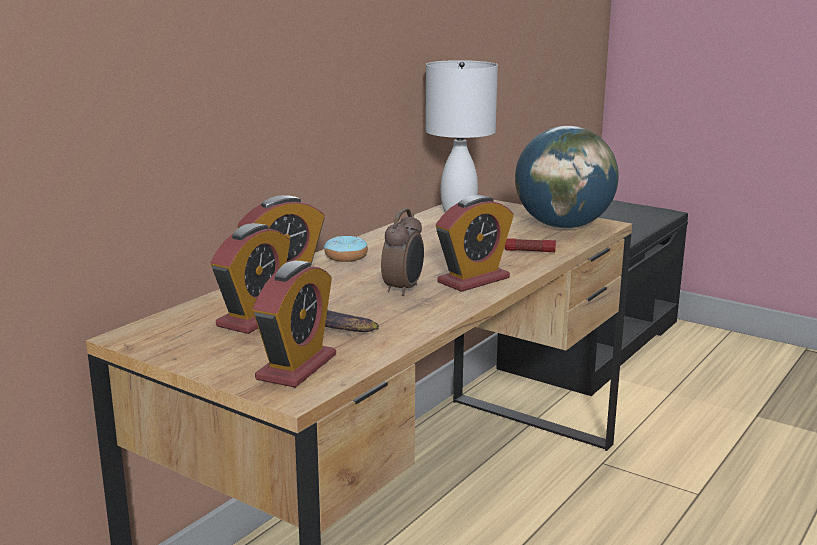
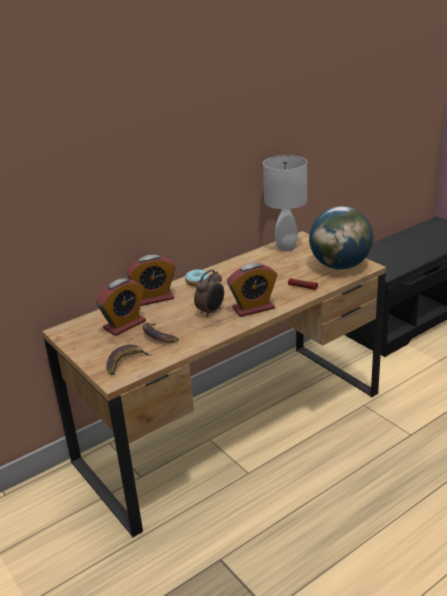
camera: 20 degrees right, 10 degrees up
(296, 367) = (125, 362): alarm clock -> banana

